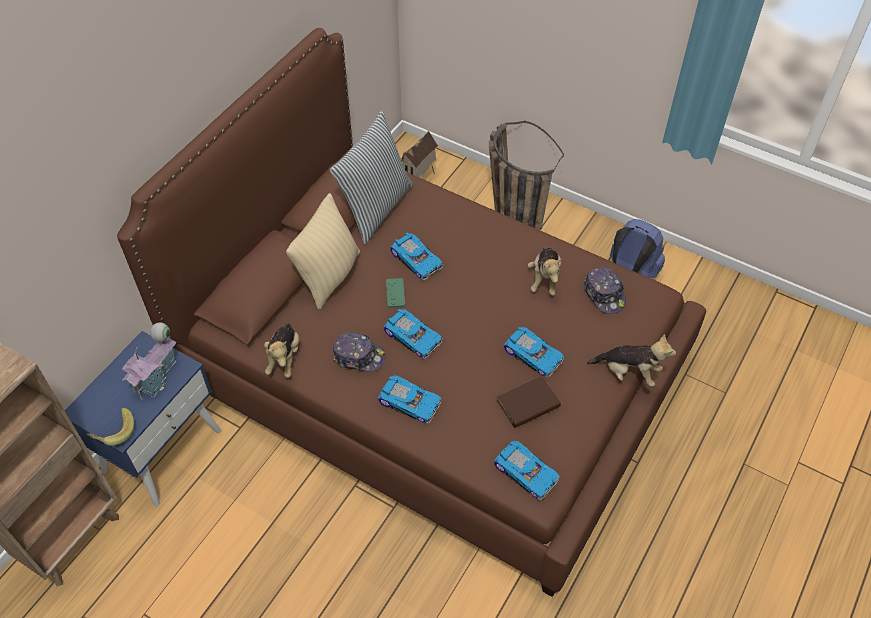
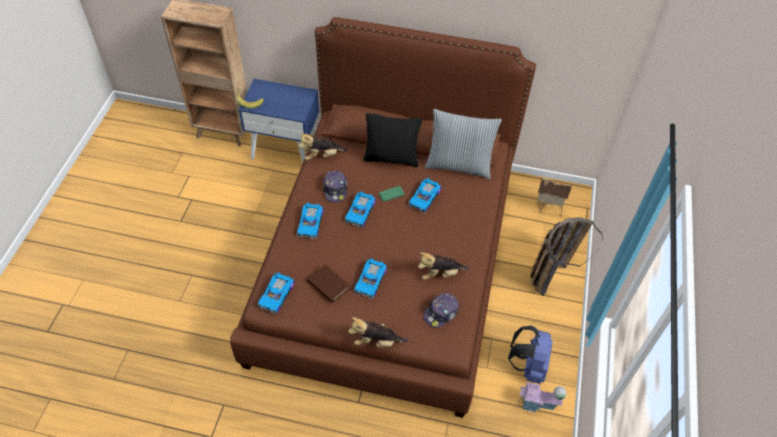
camera: 70 degrees right, 0 degrees up
(157, 376) = (289, 106): toy house -> toy house (537, 404)
(329, 276) = (391, 158): beige pillow -> black pillow
(629, 373) = (376, 341): plush toy -> plush toy turned 90 degrees clockwise

